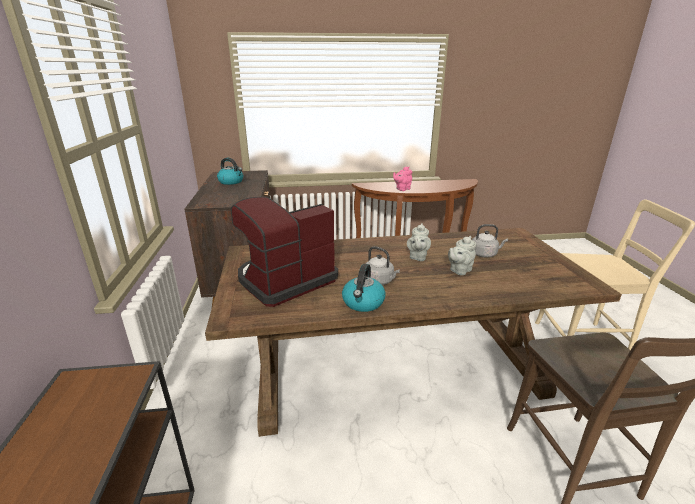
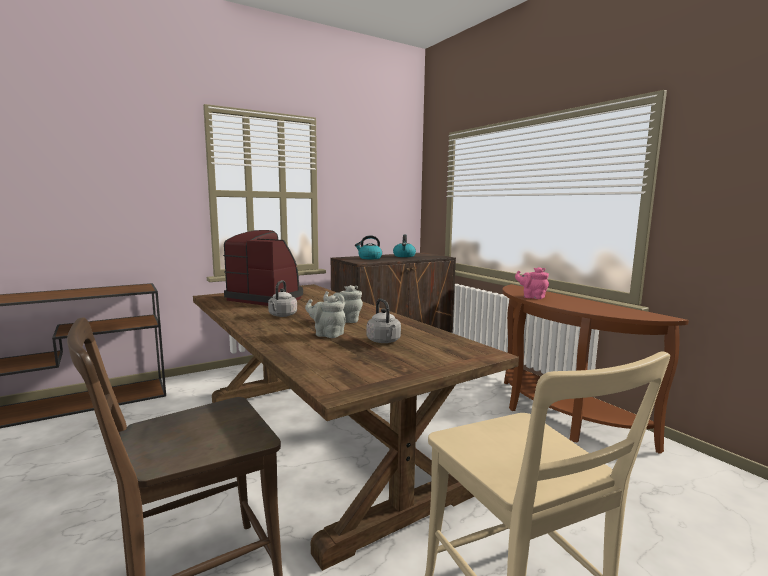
camera: 65 degrees right, 15 degrees down
(363, 303) = (241, 315): kettle -> kettle (369, 258)

